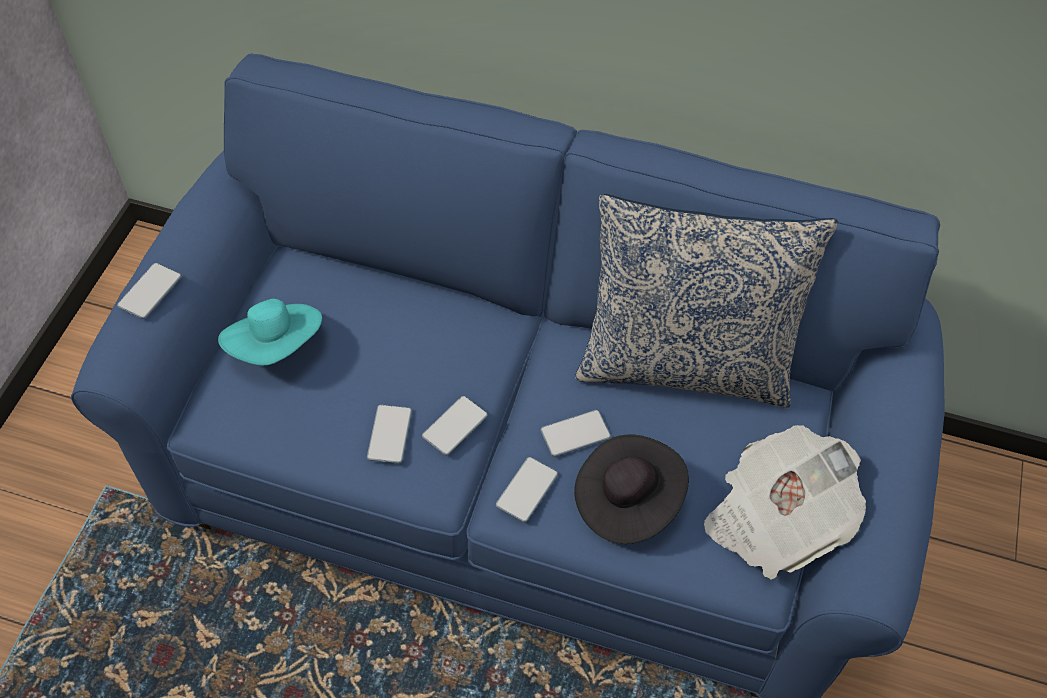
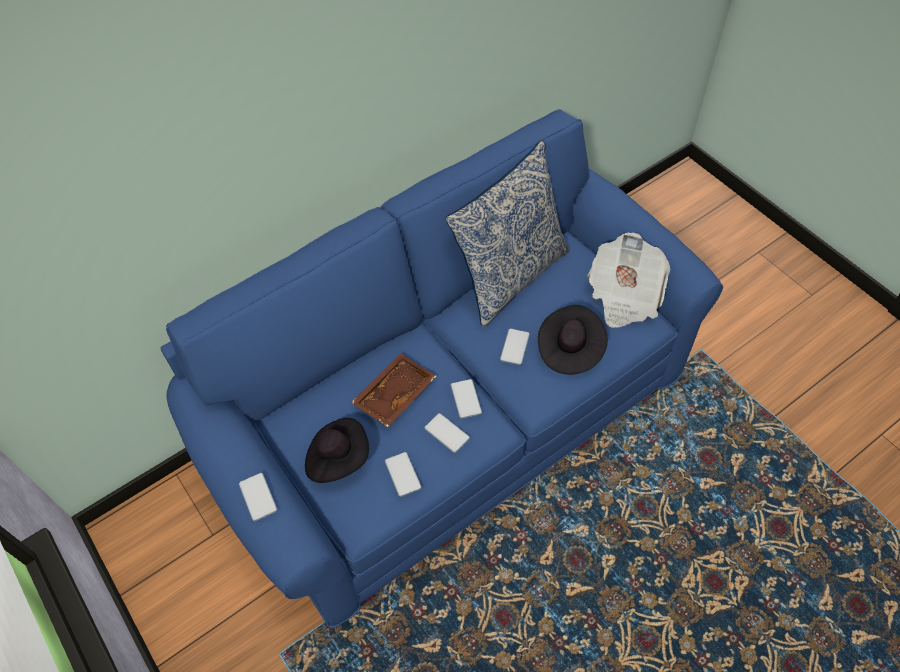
camera: 50 degrees left, 0 degrees up
(276, 345) = (338, 458): turquoise hat -> black hat
(403, 346) = (394, 394): none -> brown tray
(526, 490) = (530, 389): phone -> phone (403, 474)

